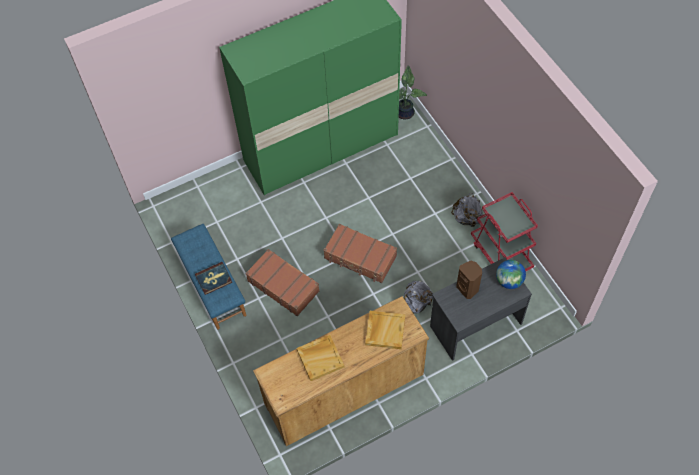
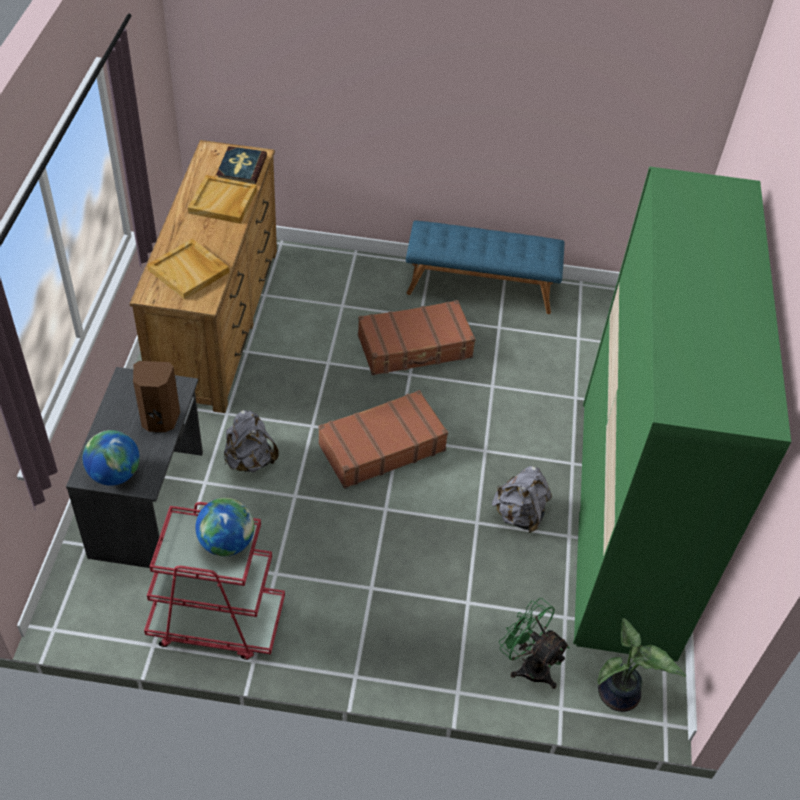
camera: 120 degrees right, 10 degrees down
(213, 279) = (461, 241): book -> book (241, 168)
(419, 144) = (528, 664): none -> green fan
(467, 218) = (322, 625): grey backpack -> grey backpack (519, 514)
(501, 212) = (226, 543): none -> globe

